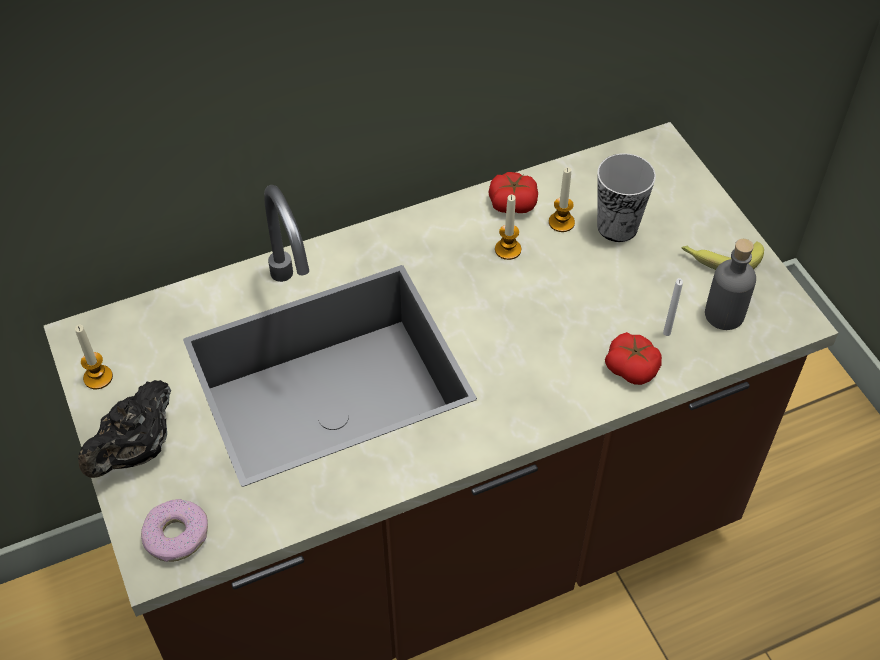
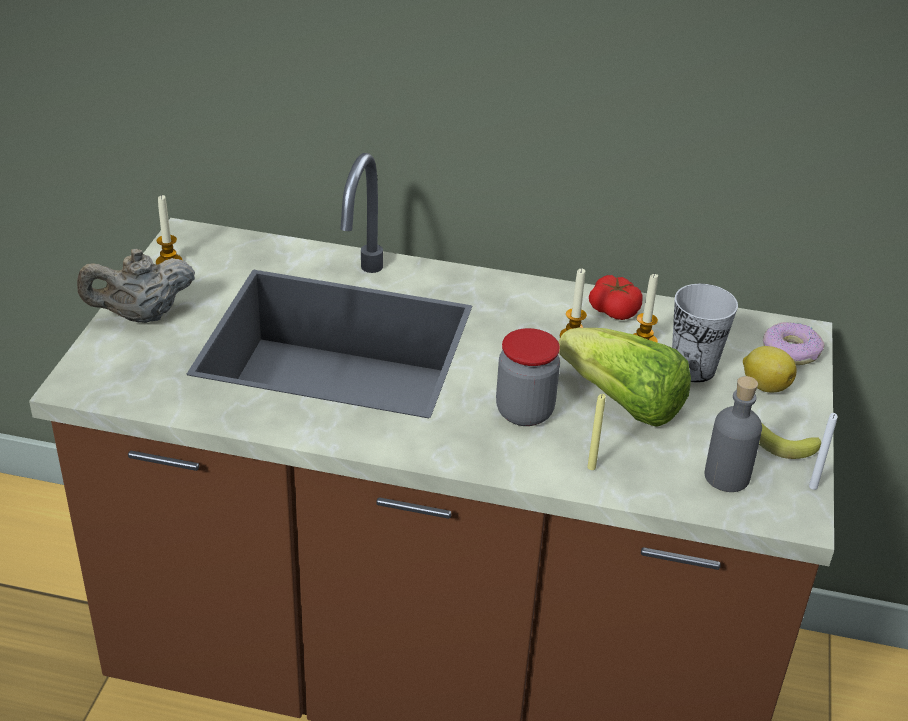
camera: 35 degrees right, 15 degrees down
(136, 451) = (142, 316): black teapot -> beige teapot
(176, 535) = (107, 377): donut -> donut (790, 351)
(539, 347) = (524, 412): none -> jar
(599, 292) = (622, 403): none -> lettuce
(631, 367) = (591, 467): tomato -> yellow candle
(666, 333) = (653, 461): white candle -> white candle (813, 486)
(677, 212) = (764, 385): none -> lemon

